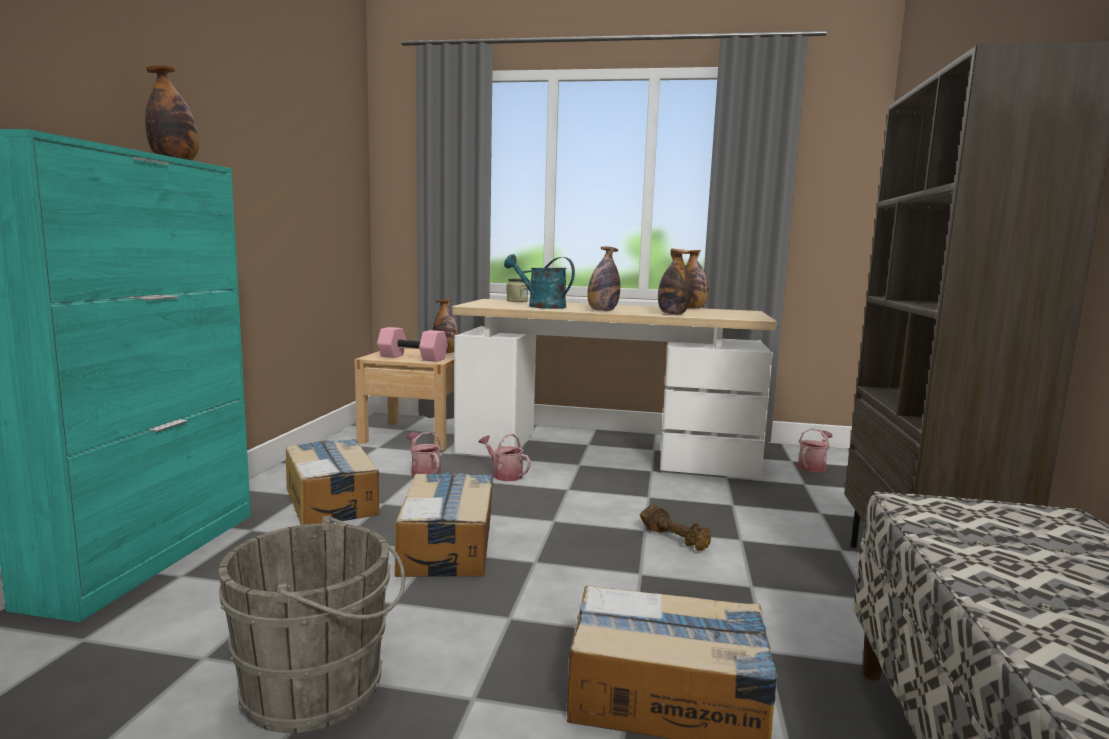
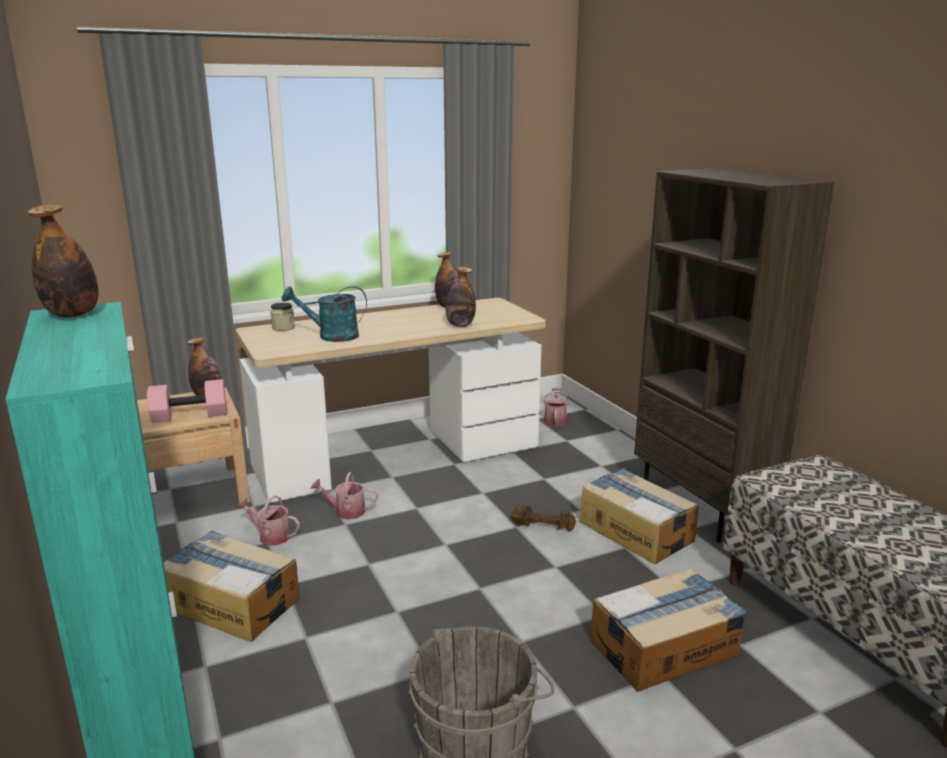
camera: 35 degrees left, 10 degrees up
(447, 545) = (399, 602): cardboard box -> cardboard box (636, 530)
(602, 311) = (400, 334): bottle -> none

